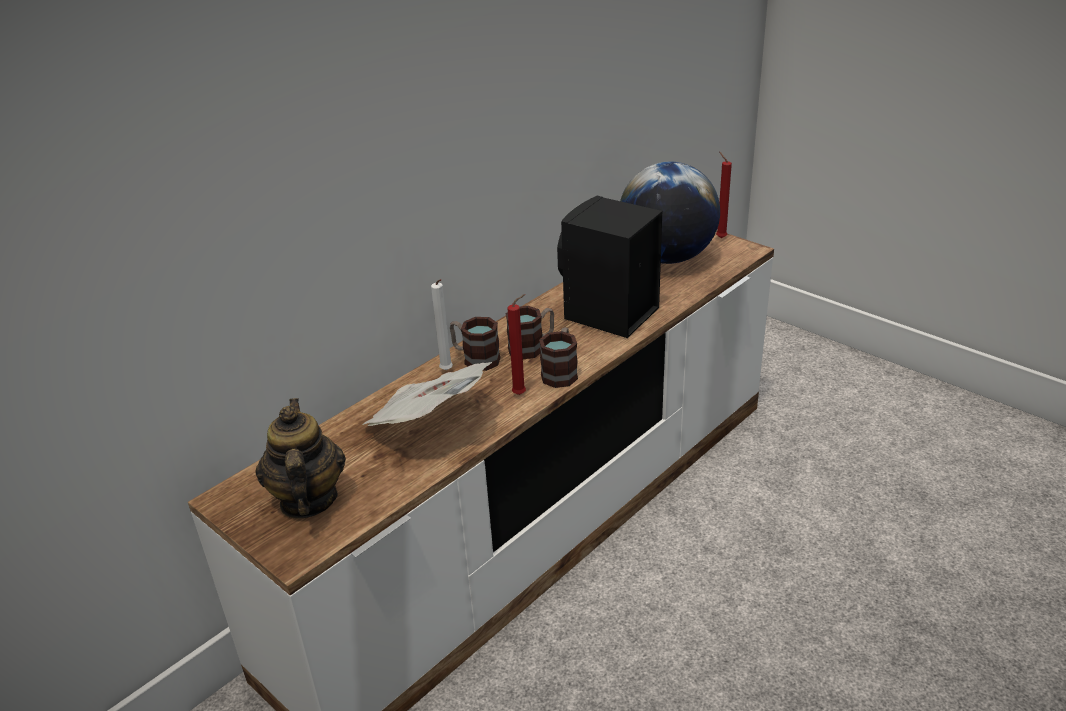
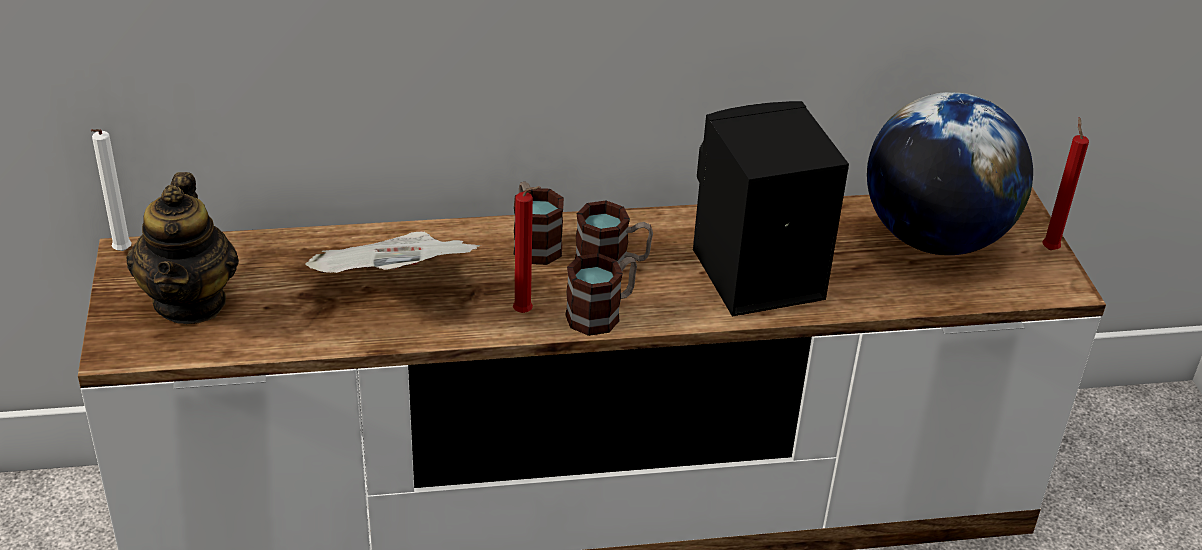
camera: 35 degrees right, 5 degrees up
(307, 500) = (191, 301): teapot -> teapot turned 150 degrees clockwise
(447, 371) = (486, 240): white candle -> white candle (121, 253)

